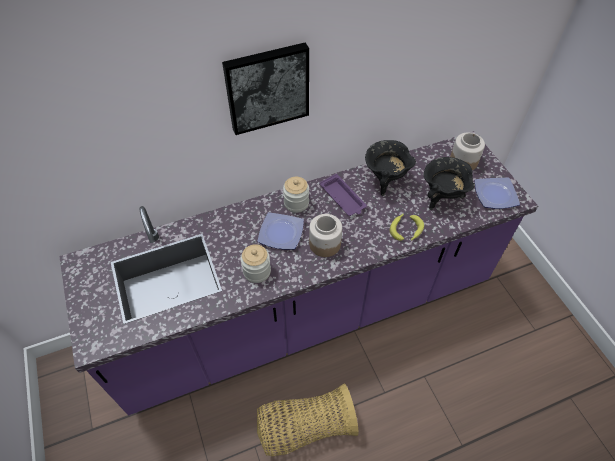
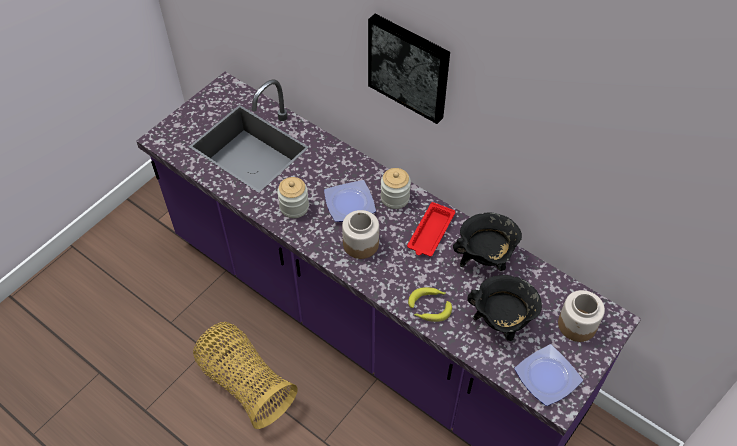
camera: 60 degrees right, 0 degrees up
(343, 198) = (430, 233): purple tray -> red tray

